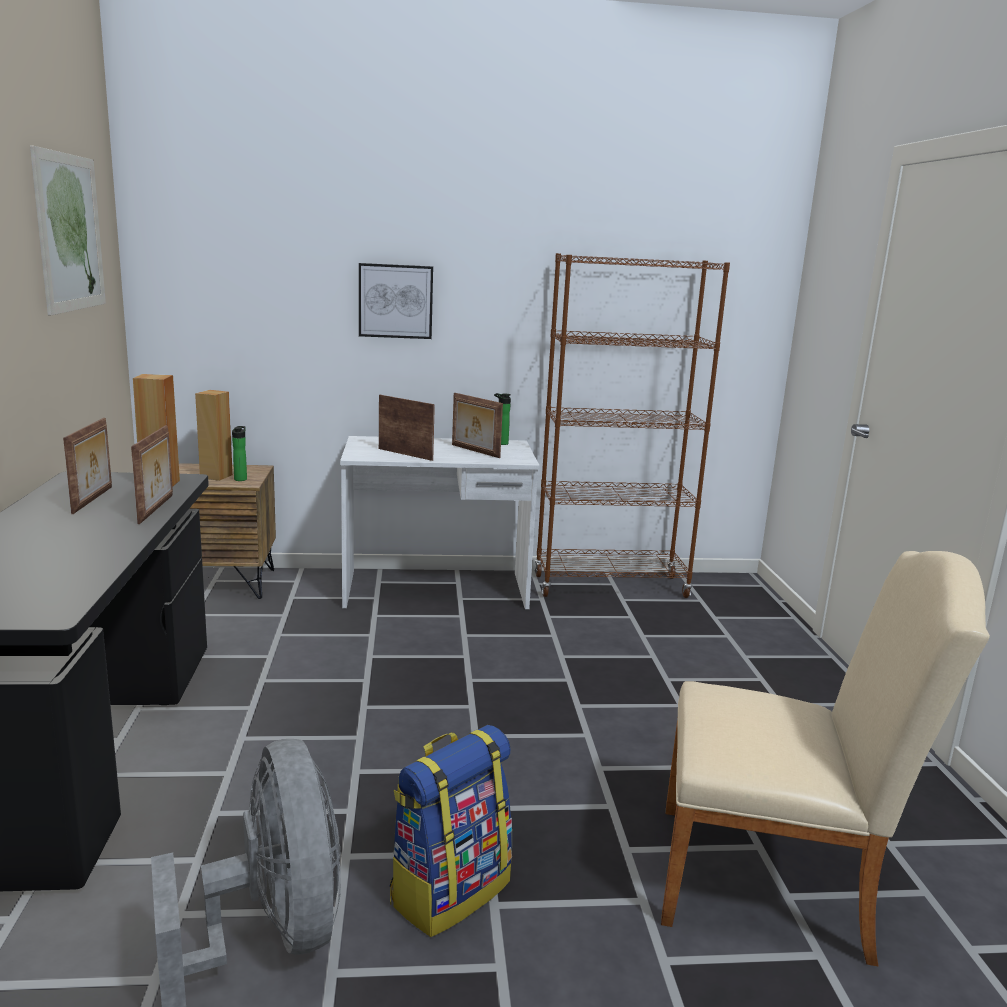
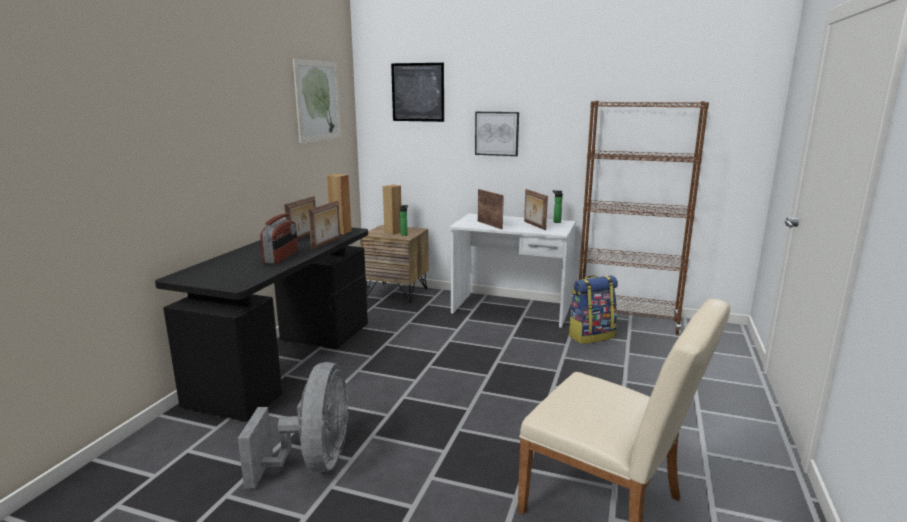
camera: 25 degrees right, 0 degrees up
(89, 544) = (281, 257): none -> radio
(249, 225) = (418, 92): none -> picture
(449, 890) = (412, 464): backpack -> backpack (591, 336)

